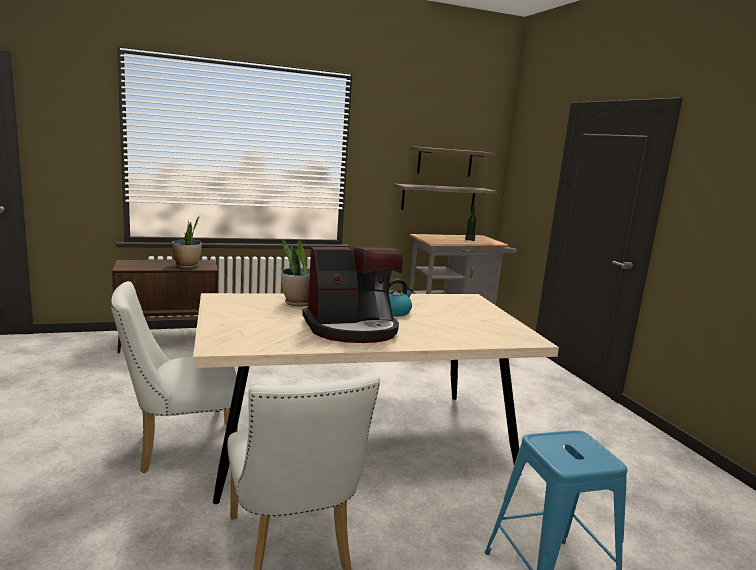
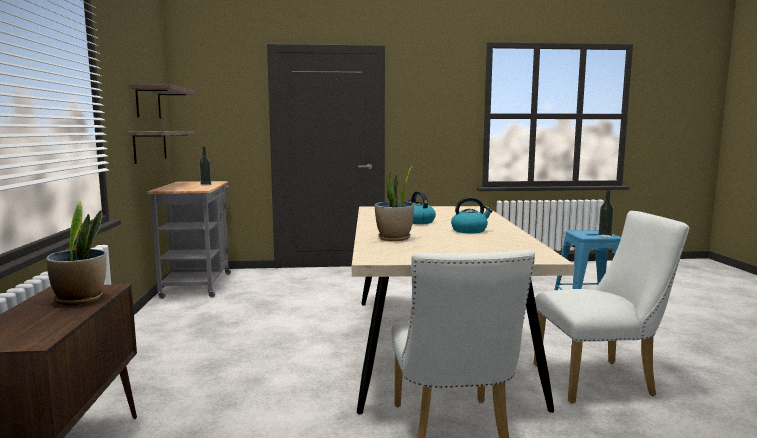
camera: 75 degrees left, 5 degrees down
(352, 328) = (469, 230): coffee machine -> kettle
(559, 458) = (605, 236): none -> bottle

